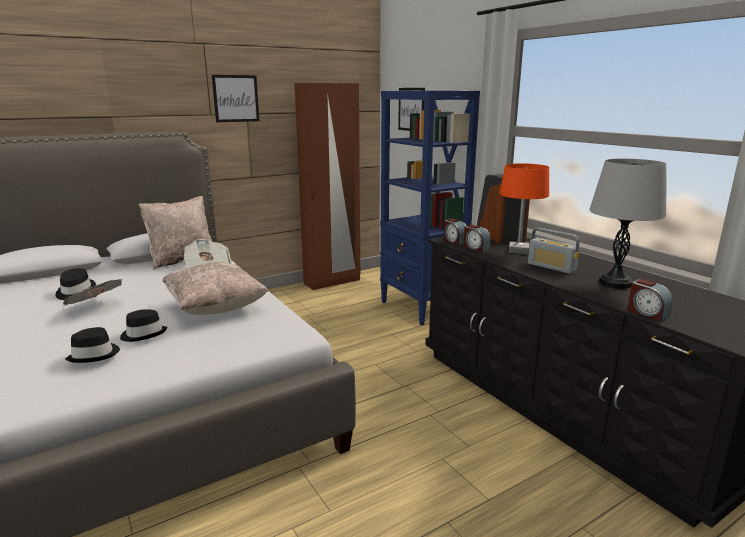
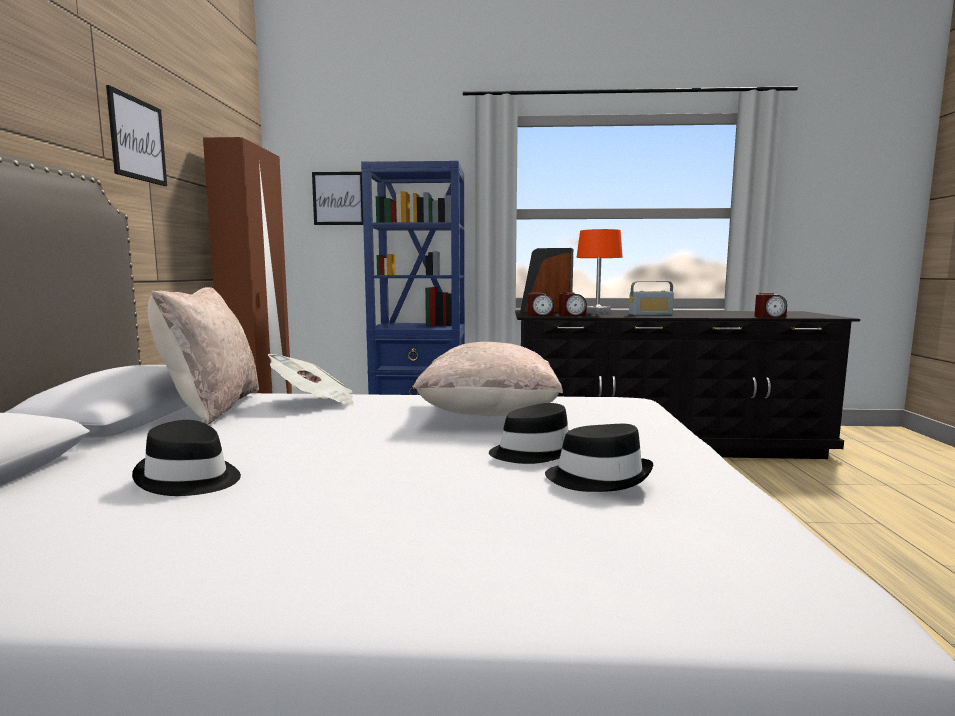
camera: 55 degrees left, 10 degrees down
(95, 307) = (335, 468): newspaper -> none
(615, 283) = (703, 314): grey table lamp -> none

